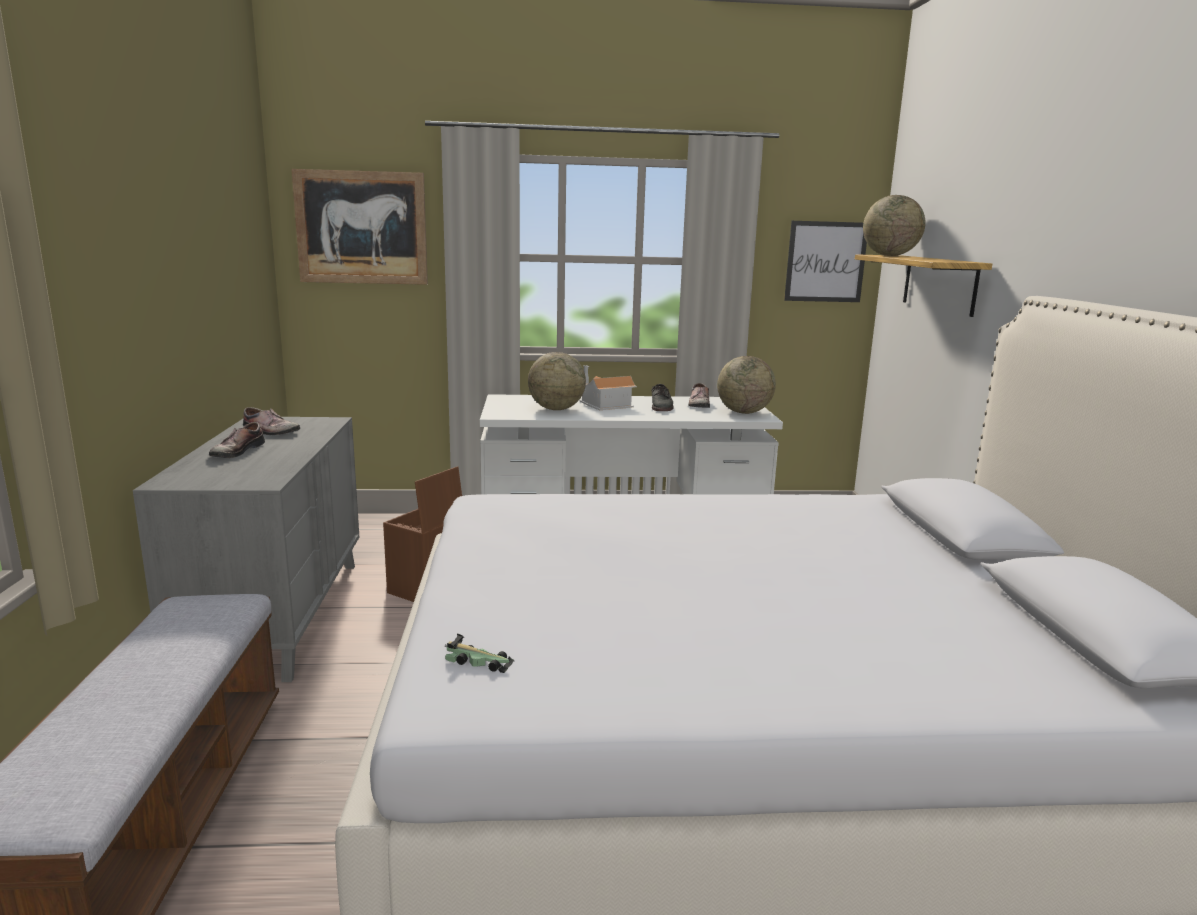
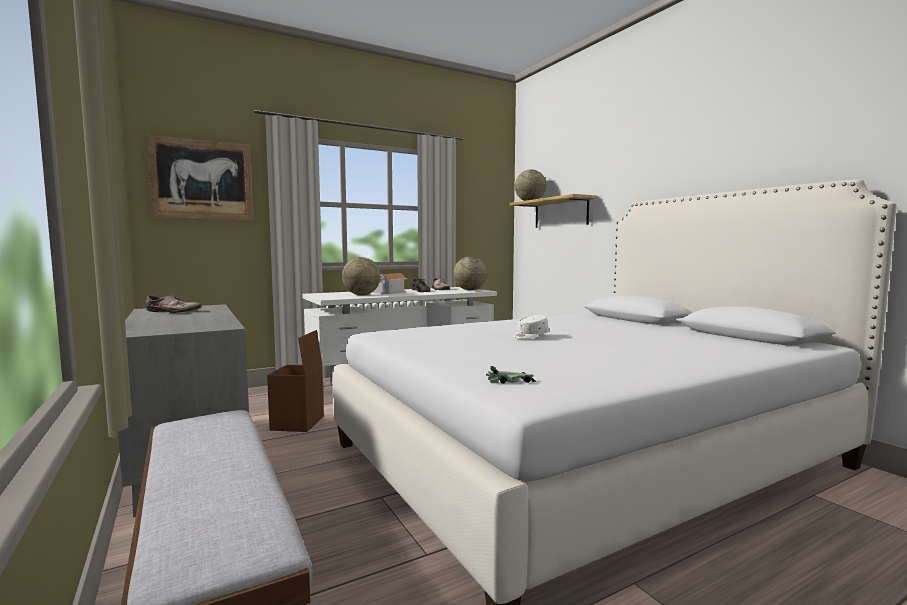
camera: 25 degrees left, 10 degrees down
(235, 451) = (165, 319): shoe -> none
(673, 554) = (530, 336): none -> white cap
(825, 262) = (488, 210): picture -> none

